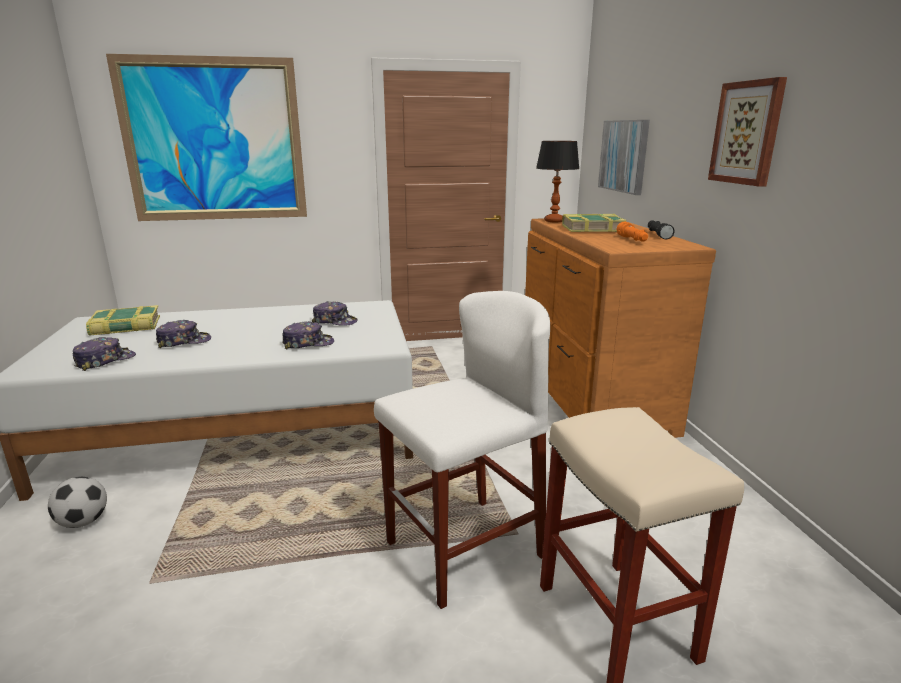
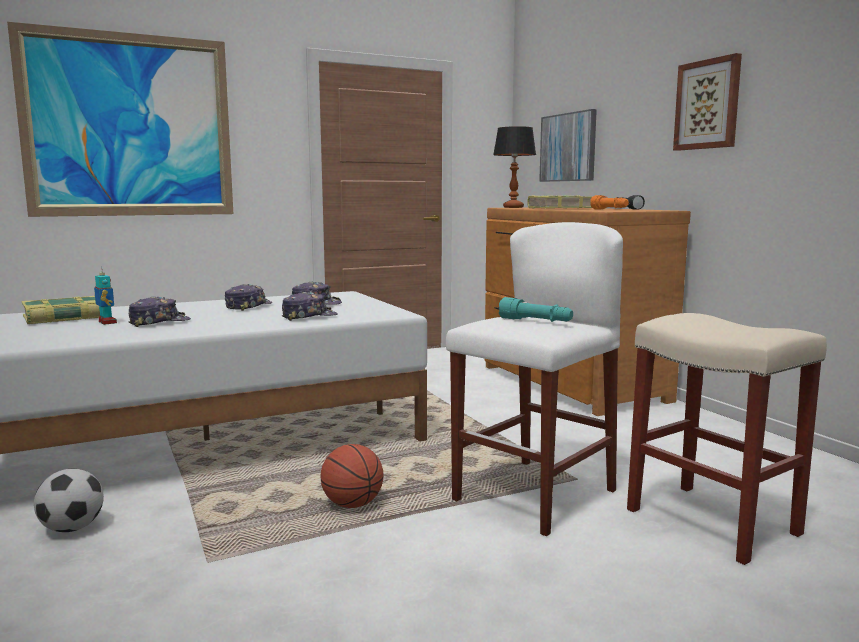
camera: 15 degrees left, 10 degrees down
(105, 361) = (81, 337): cap -> cap (248, 306)
(146, 338) = (107, 322): none -> toy robot
(301, 532) = (352, 504): none -> basketball
(457, 401) = (536, 321): none -> turquoise flashlight

